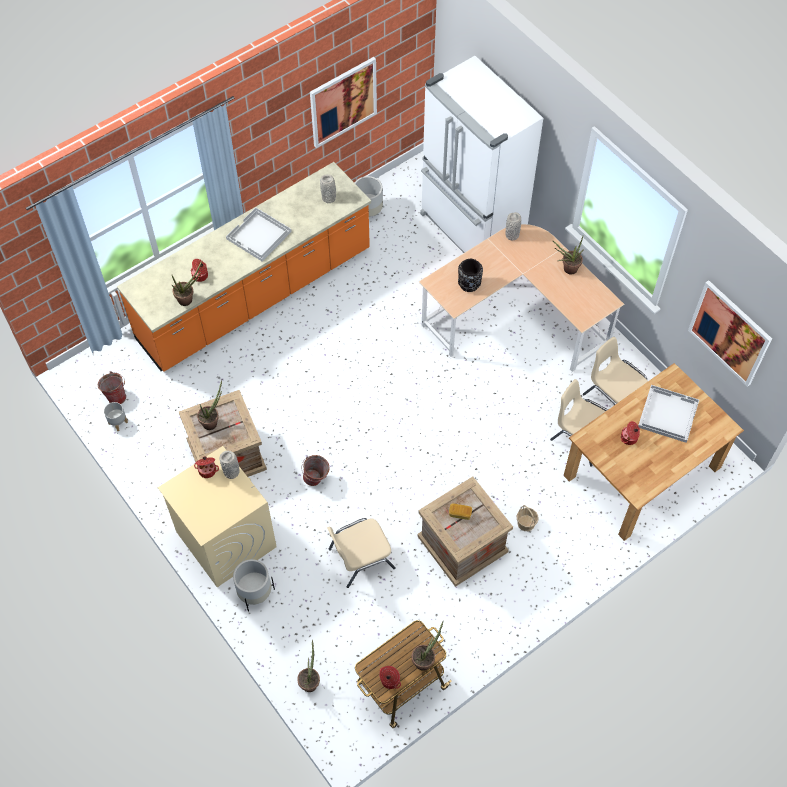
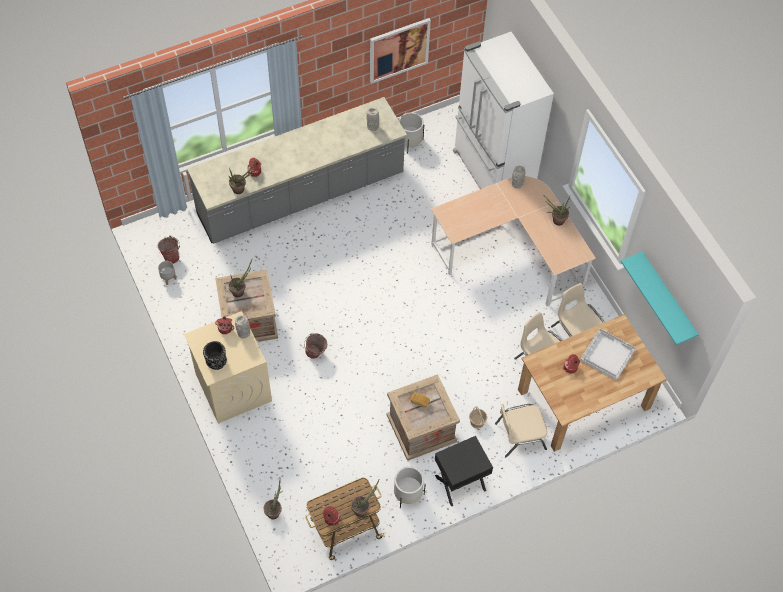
camera: 10 degrees right, 0 degrees up
(255, 296) = (301, 195): orange counter -> grey counter
(255, 593) = (246, 434): white planter -> white planter (407, 494)
(259, 236) = (309, 147): white tray -> none
(360, 558) = (336, 423): beige chair -> beige chair (519, 436)
(469, 284) = (471, 218): black vase -> black vase (216, 362)
(525, 601) = (460, 483): none -> black nightstand
(729, 333) = (667, 297): picture -> turquoise shelf

